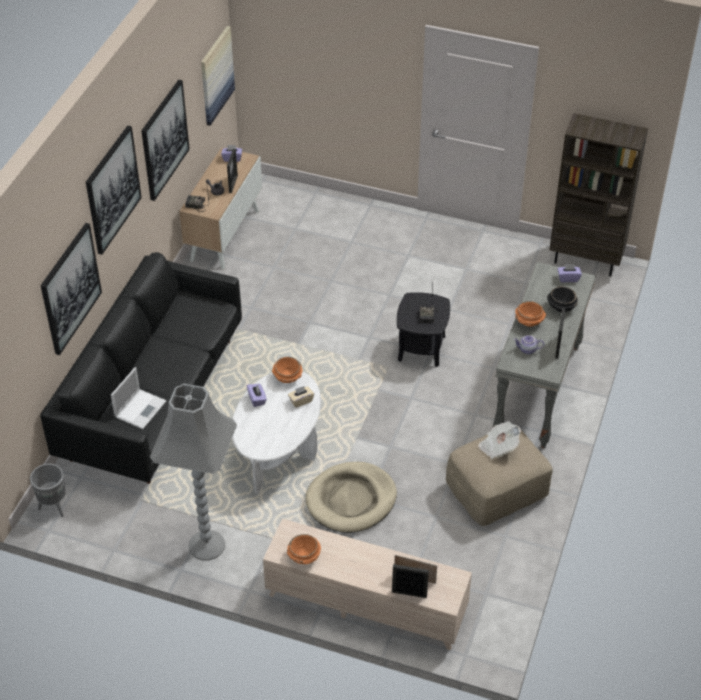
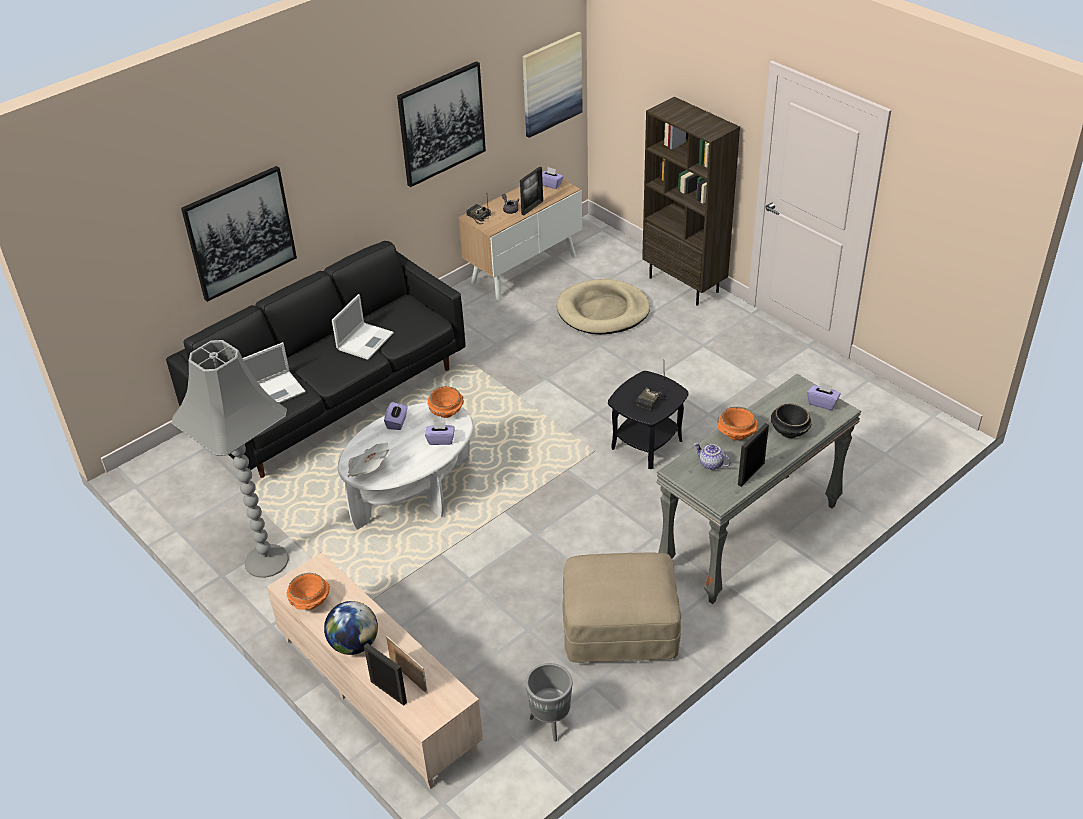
camera: 30 degrees right, 5 degrees down
(54, 507) = (159, 466): grey planter -> grey planter (551, 723)
(112, 189) = (333, 145): picture -> none
(179, 342) = (365, 340): none -> laptop
(301, 401) = (440, 440): beige tissue box -> purple tissue box
(351, 500) = (449, 574): beige dog bed -> beige dog bed (603, 311)
(360, 572) = (354, 644): none -> globe
(498, 447) = (622, 570): newspaper -> newspaper (368, 469)
(586, 260) = (913, 414): brown bookcase -> brown bookcase (684, 284)

